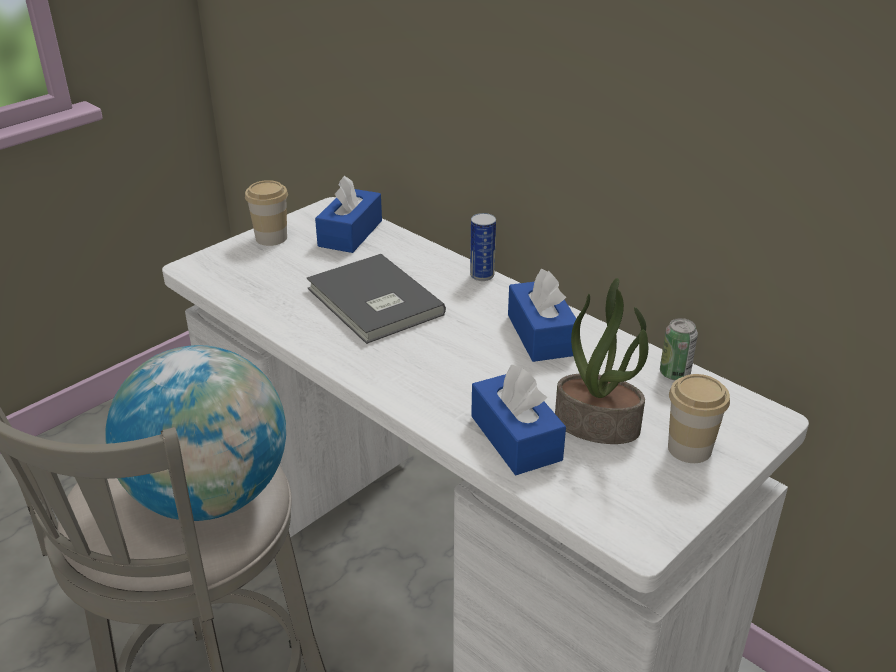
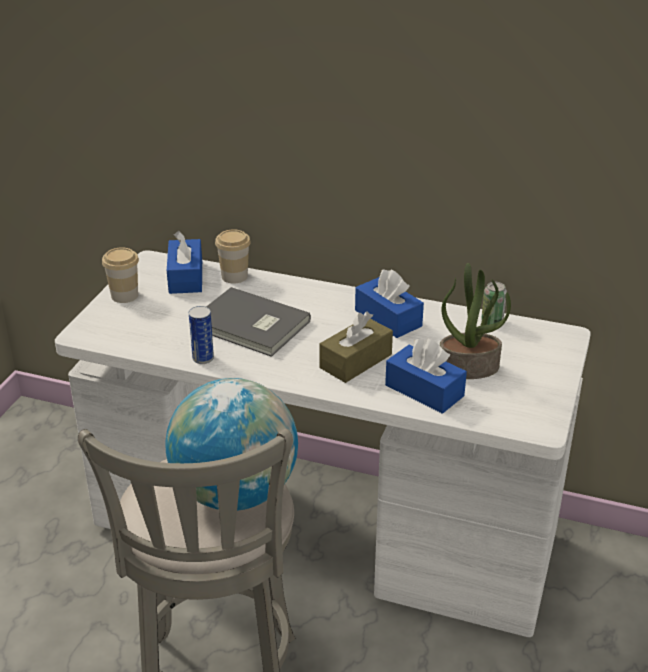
camera: 25 degrees left, 0 degrees up
(459, 376) = (355, 361): none -> brown tissue box
(482, 275) = (313, 286): can -> can (203, 358)
(689, 448) = (533, 366): cup -> cup (234, 276)

